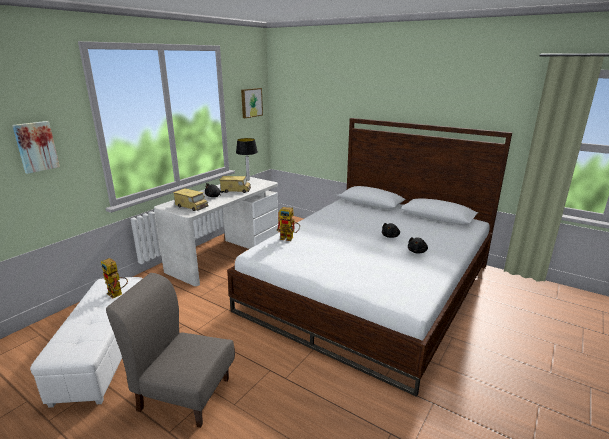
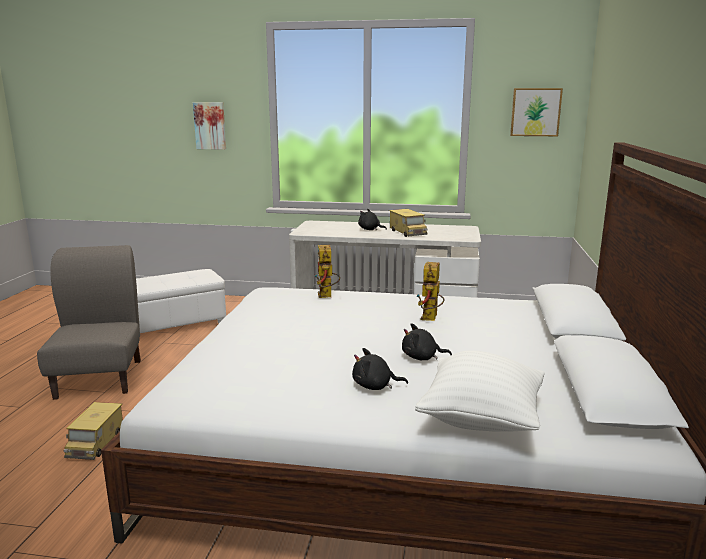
camera: 65 degrees right, 5 degrees down
(117, 294) = (182, 280): toy robot -> toy robot (430, 319)
(191, 206) = (324, 229): toy truck -> toy truck (96, 443)
(248, 180) = (460, 229): table lamp -> none
(452, 240) = (481, 419): none -> white pillow

